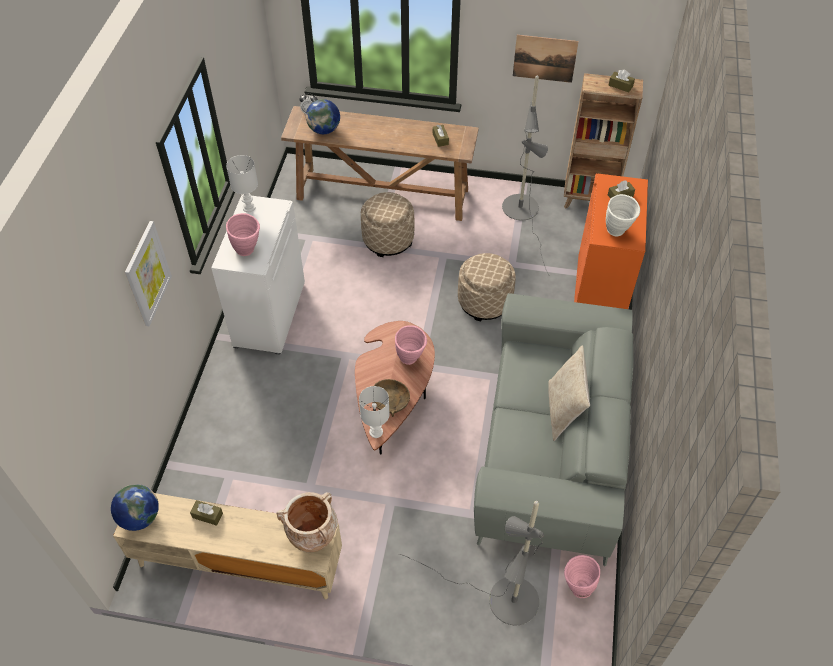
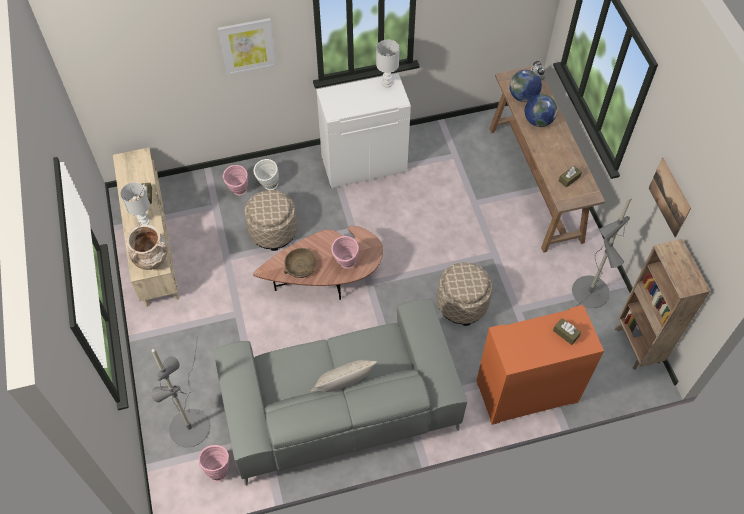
camera: 65 degrees right, 5 degrees up
(140, 517) = (130, 161): globe -> globe (538, 121)
(248, 251) = (343, 102): pink vase -> pink vase (239, 192)
(376, 432) = (268, 269): white table lamp -> white table lamp (144, 222)
(388, 239) = (487, 208): beige ottoman -> beige ottoman (273, 231)
(617, 232) = (515, 345): white vase -> white vase (268, 186)
(620, 86) = (685, 274): brown tissue box -> none

